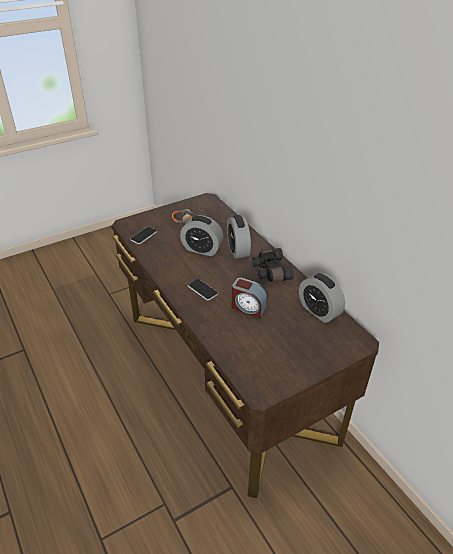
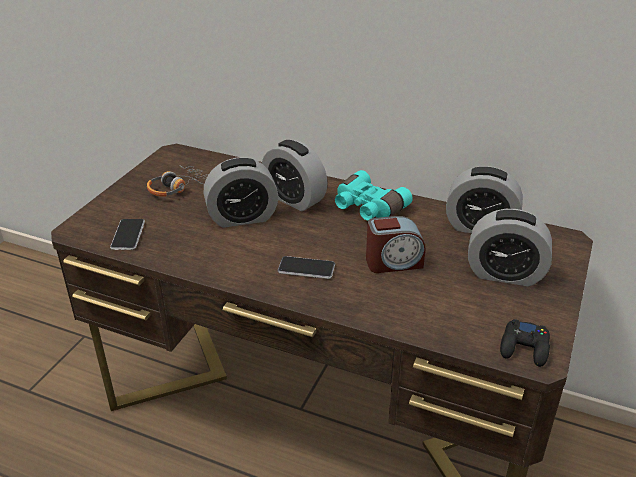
camera: 35 degrees left, 5 degrees down
(260, 384) = (524, 348): none -> black game controller
(270, 271) = (367, 207): black binoculars -> turquoise binoculars
(299, 342) = (505, 274): none -> alarm clock

